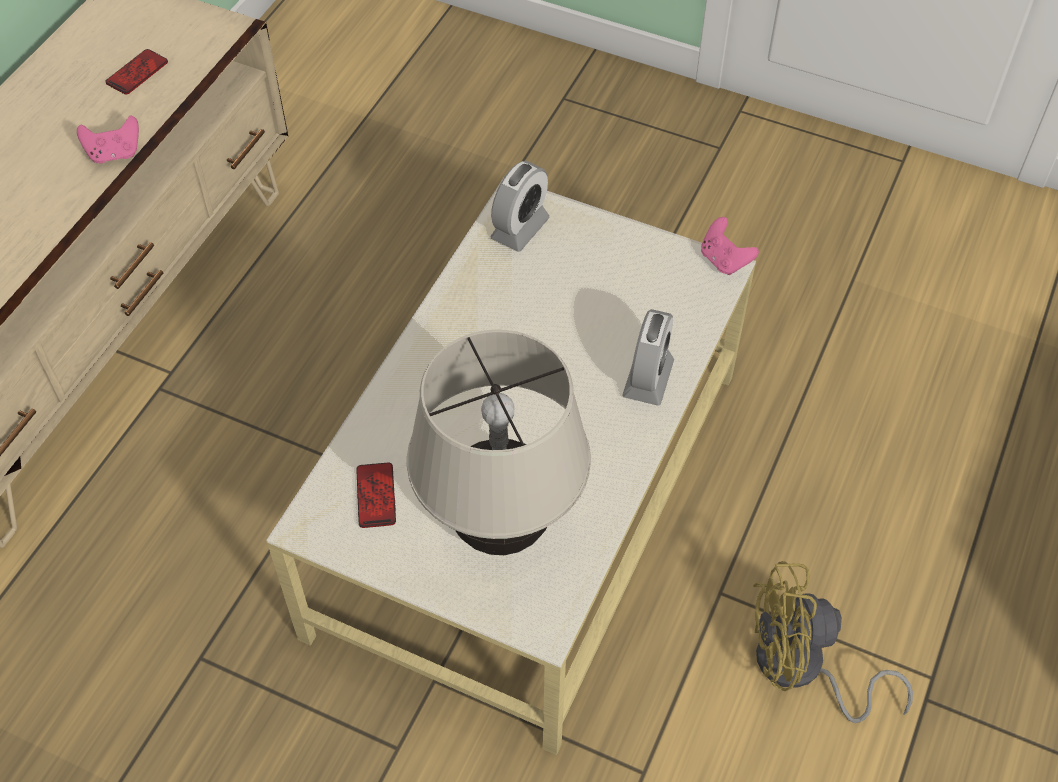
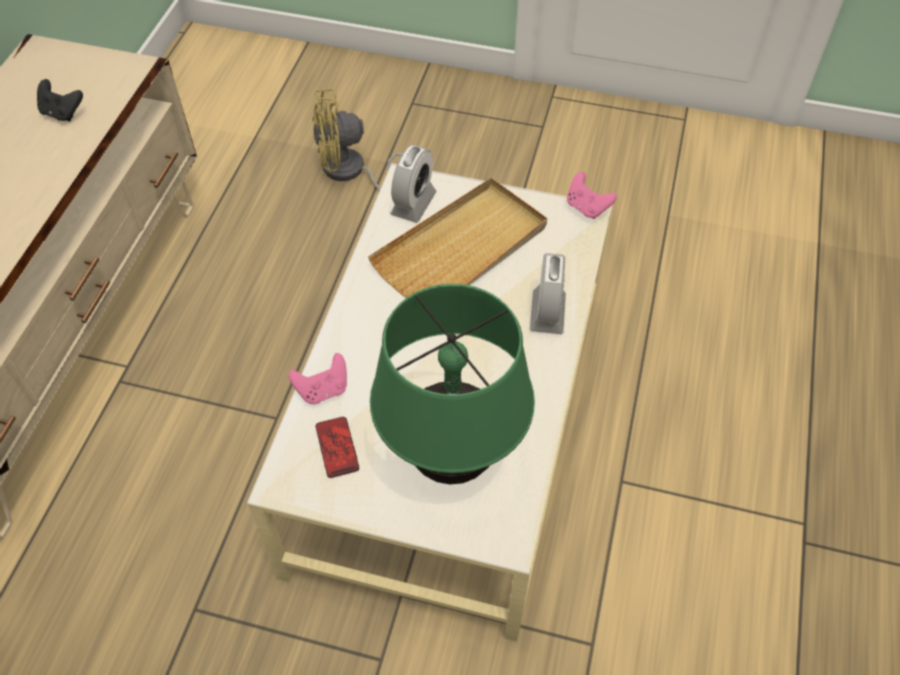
camera: 10 degrees left, 0 degrees up
(115, 154) = (54, 183): pink game controller -> pink game controller (323, 390)
(137, 73) = (62, 113): phone -> black game controller
(500, 529) = (451, 460): beige table lamp -> green table lamp
(565, 289) = (461, 248): none -> beige tray
(801, 670) = (700, 535): yellow fan -> yellow fan (351, 172)

